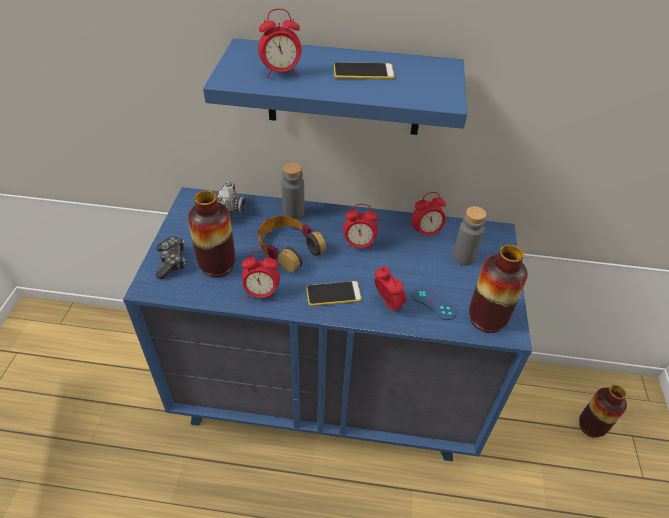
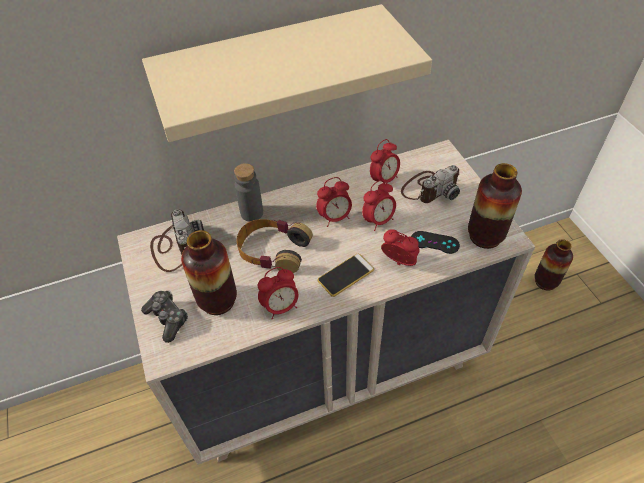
camera: 25 degrees left, 5 degrees up
(281, 73) = (230, 80): alarm clock -> alarm clock (378, 221)
(329, 394) = (328, 364): blue dresser -> beige dresser
(344, 89) = (272, 71): blue shelf -> beige shelf
(363, 72) = (307, 50): phone -> none
(433, 303) = (434, 242): blue game controller -> black game controller
(463, 257) = (429, 188): grey bottle -> camera

